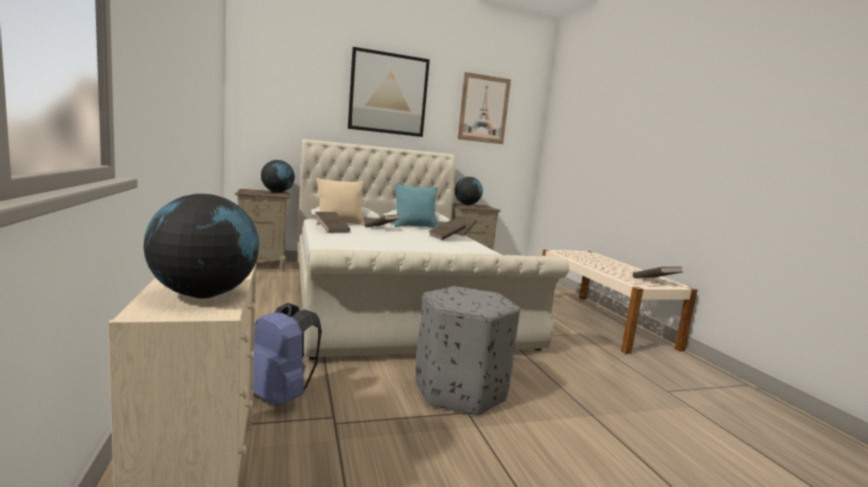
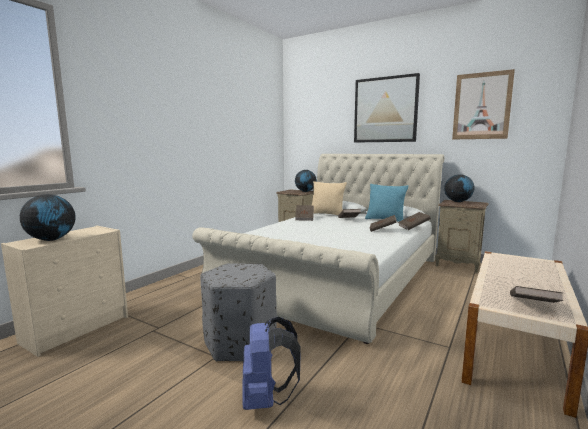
camera: 50 degrees right, 0 degrees up
(280, 396) = (161, 309): blue backpack -> blue backpack (266, 399)

